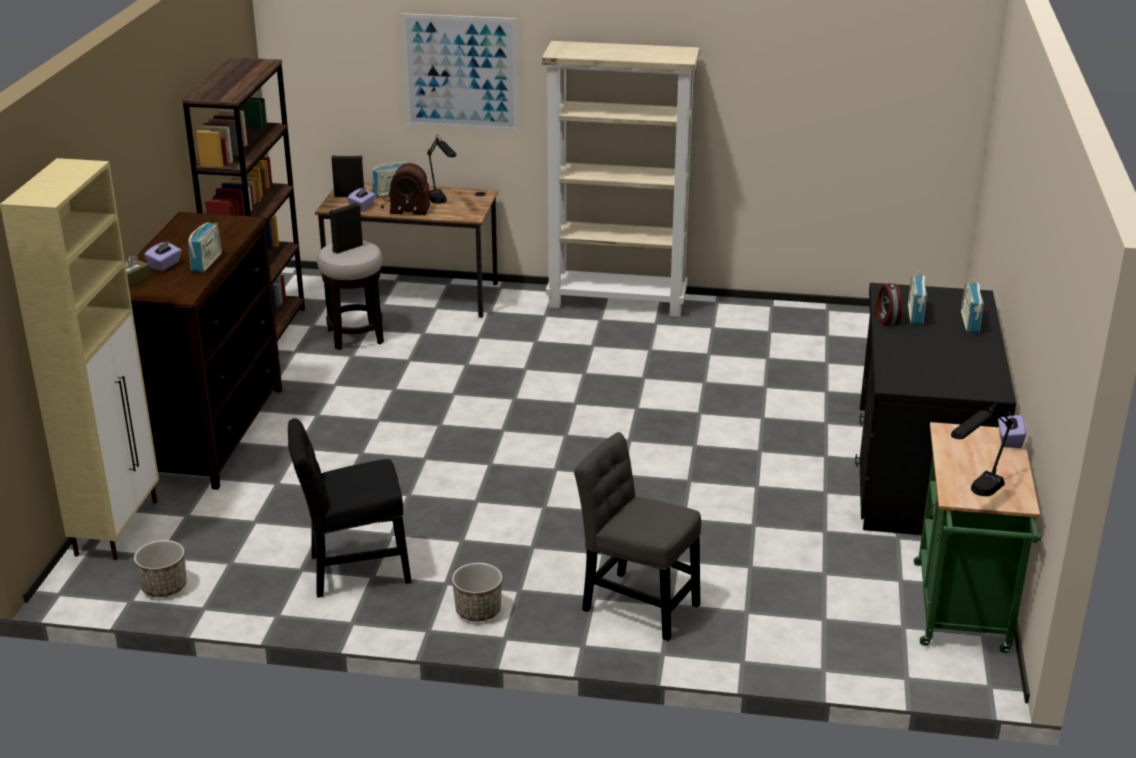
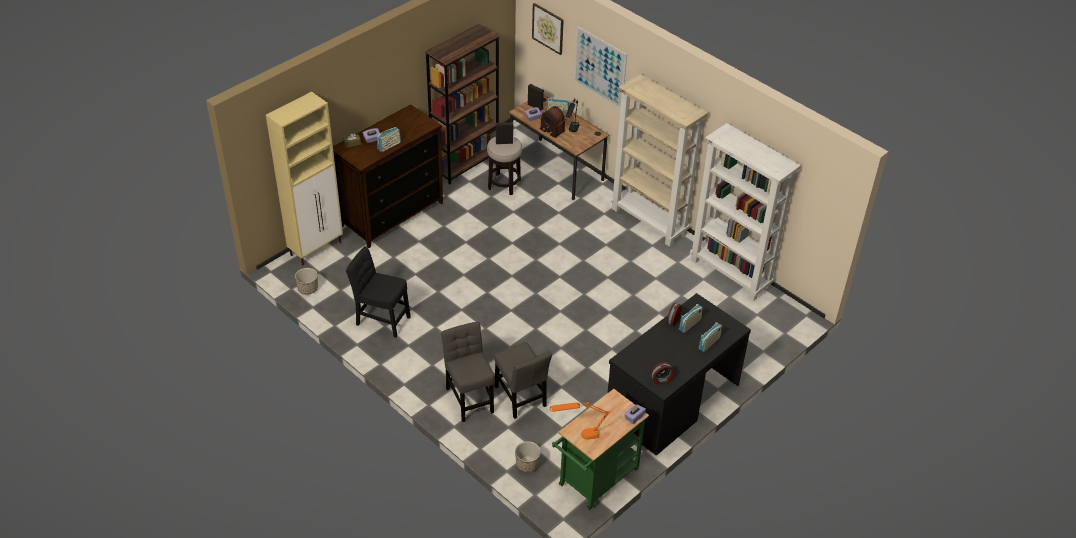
camera: 35 degrees right, 15 degrees up
(337, 48) = (548, 28): none -> picture
(478, 611) = (407, 365): planter -> planter (527, 464)
(716, 567) = (521, 398): none -> grey chair
(795, 313) = (731, 273): none -> white bookcase
(973, 497) = (578, 436): black table lamp -> orange table lamp
(977, 383) = (661, 380): none -> alarm clock

